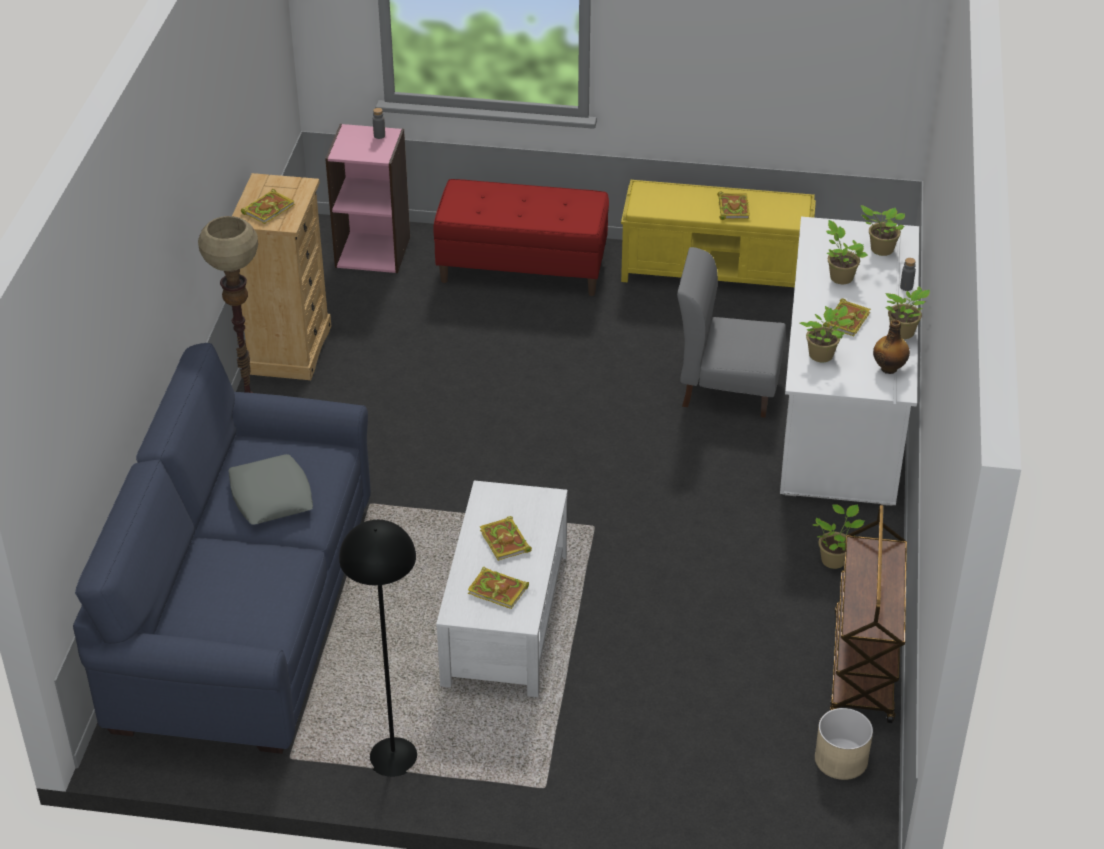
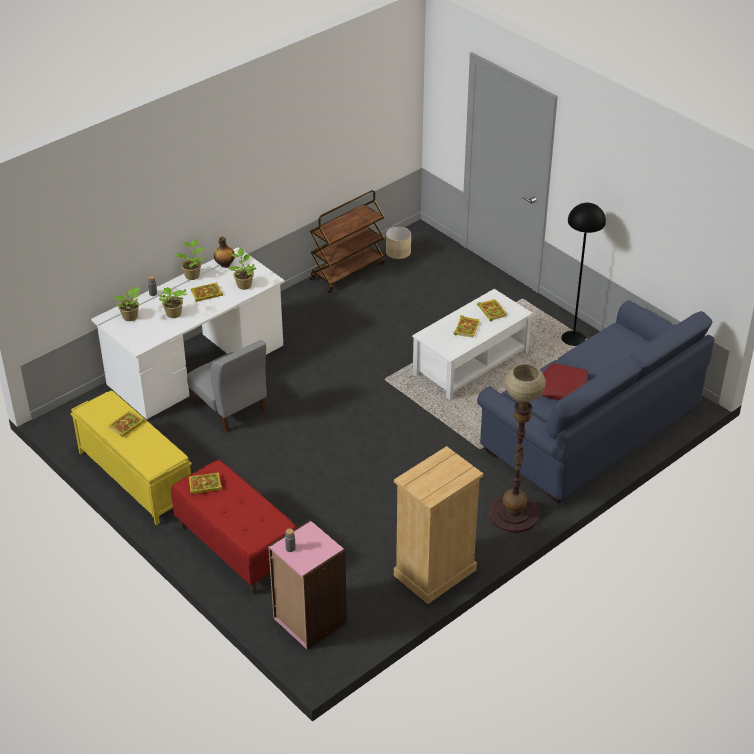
camera: 140 degrees left, 0 degrees up
(269, 208) = (446, 472): book -> book (204, 485)
(271, 496) = (563, 388): grey pillow -> red pillow
(834, 559) = (299, 311): potted plant -> none

